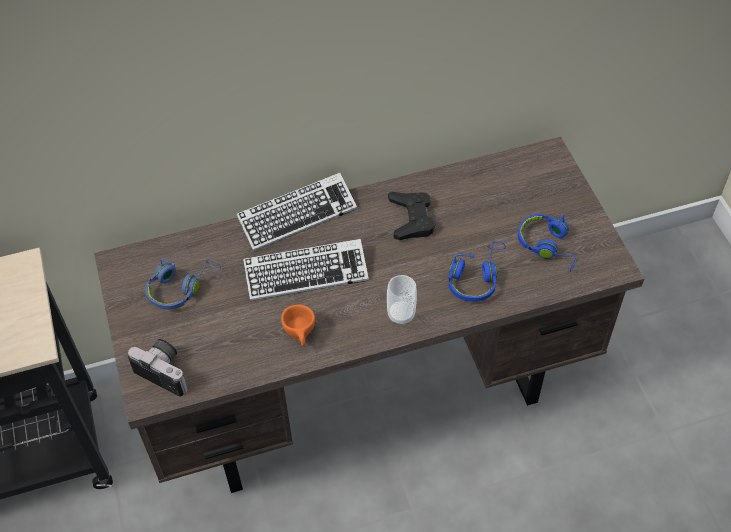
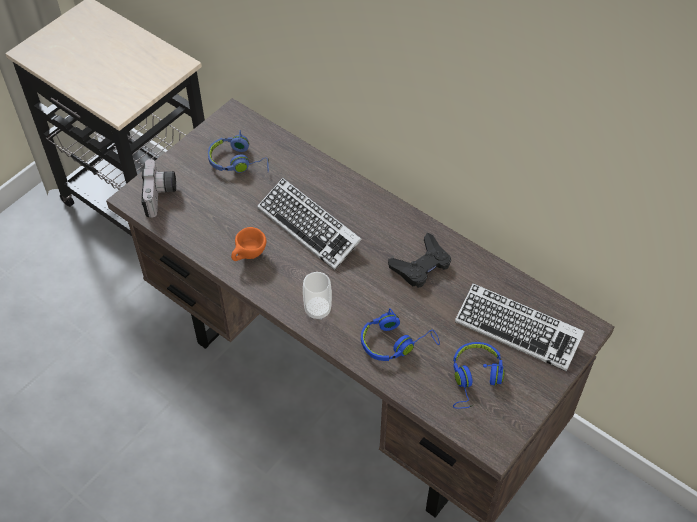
camera: 55 degrees right, 0 degrees up
(297, 216) = (361, 191): keyboard -> keyboard (518, 330)

